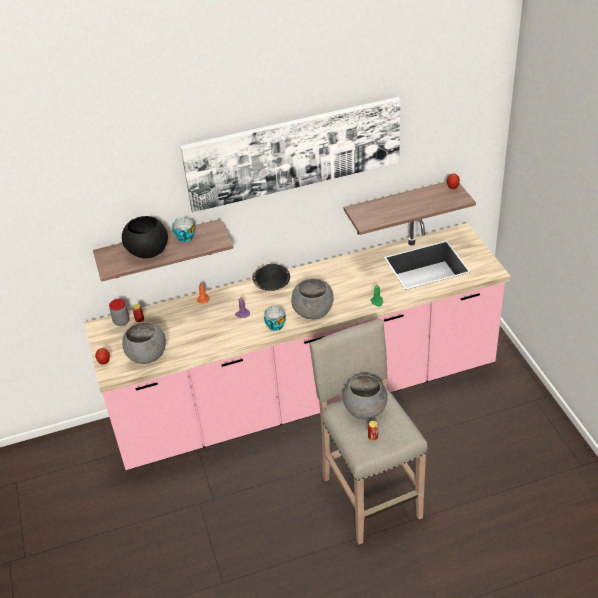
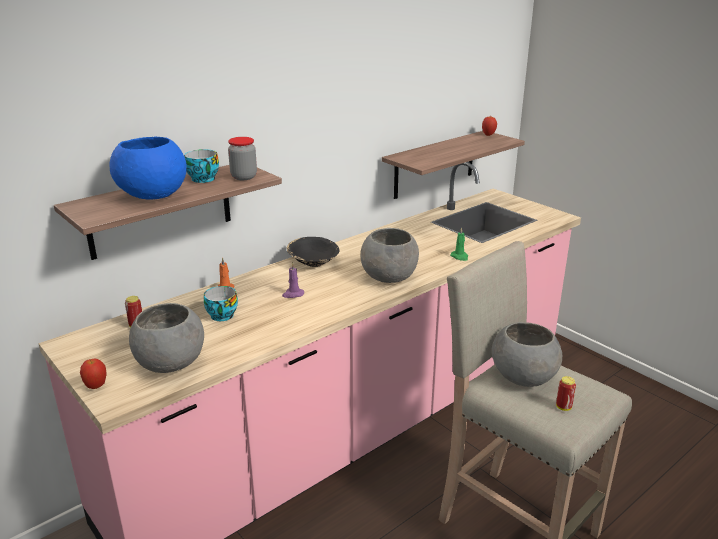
camera: 25 degrees left, 15 degrees down
(121, 321) = (106, 332): jar -> jar (244, 177)
(148, 252) = (153, 196): black bowl -> blue bowl
(274, 325) = (347, 297): cup -> cup (220, 315)
(294, 153) = (333, 65): picture -> none

